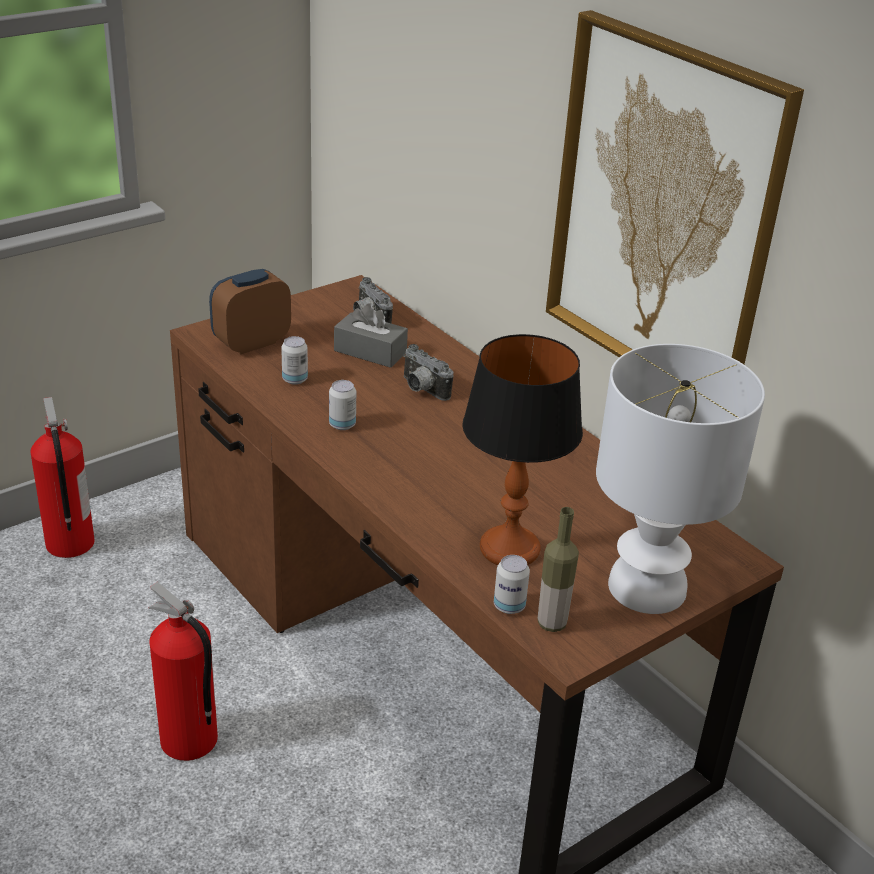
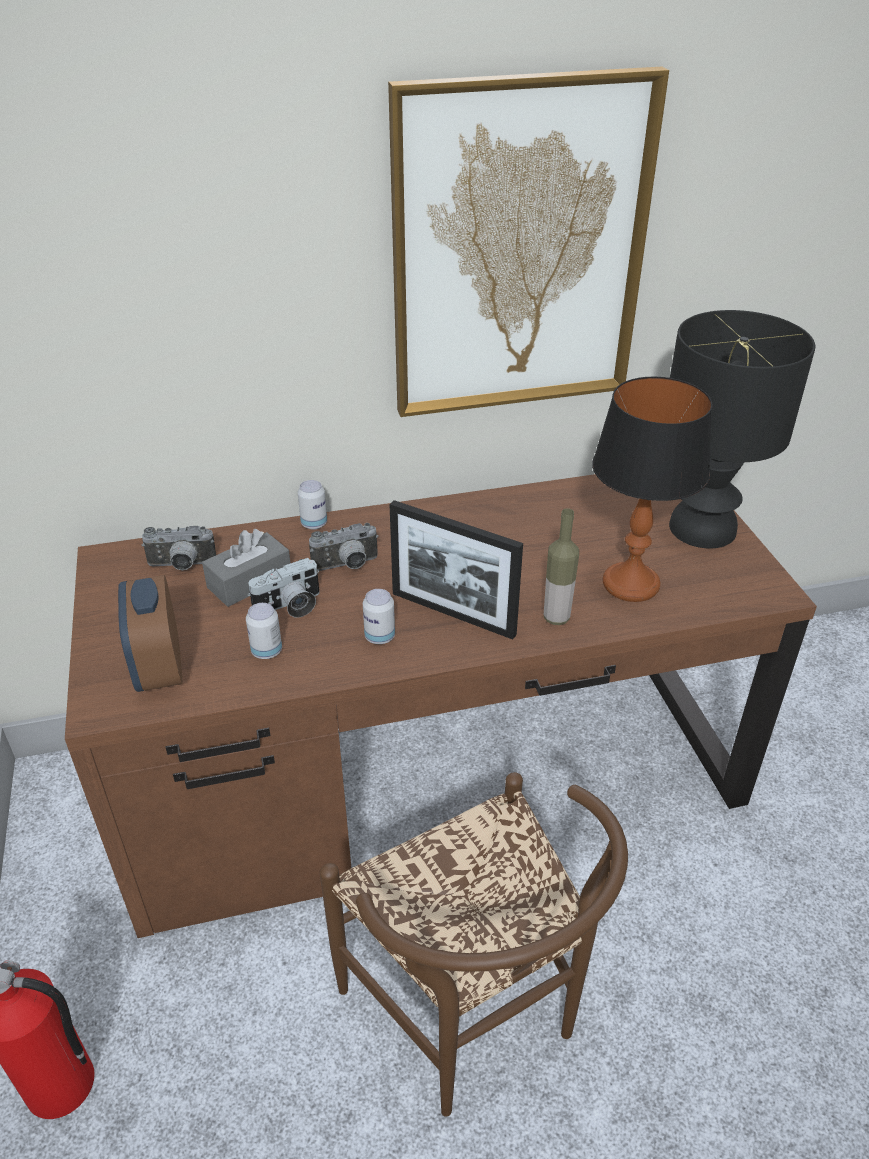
camera: 65 degrees left, 5 degrees up
(189, 741) = (473, 1018): fire extinguisher -> brown chair
(352, 376) = (290, 606): none -> camera
(395, 454) = (453, 614): none -> picture frame
(509, 606) = (710, 607): can -> can (314, 524)
(552, 623) = (738, 590): bottle -> bottle (556, 618)
(649, 588) = (703, 528): white table lamp -> black table lamp

